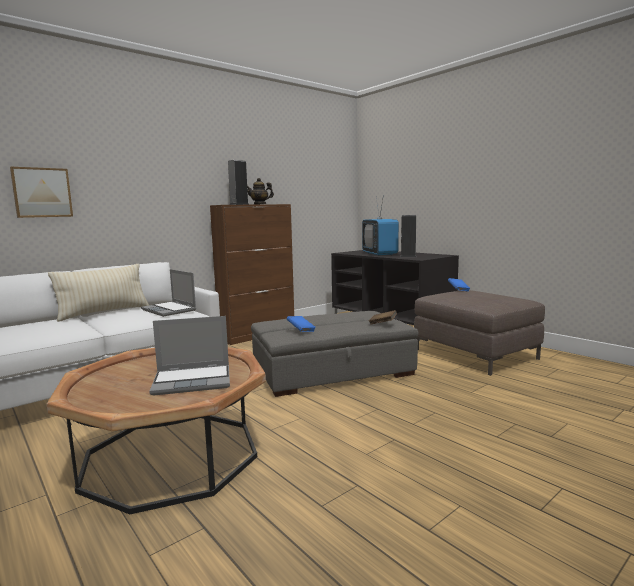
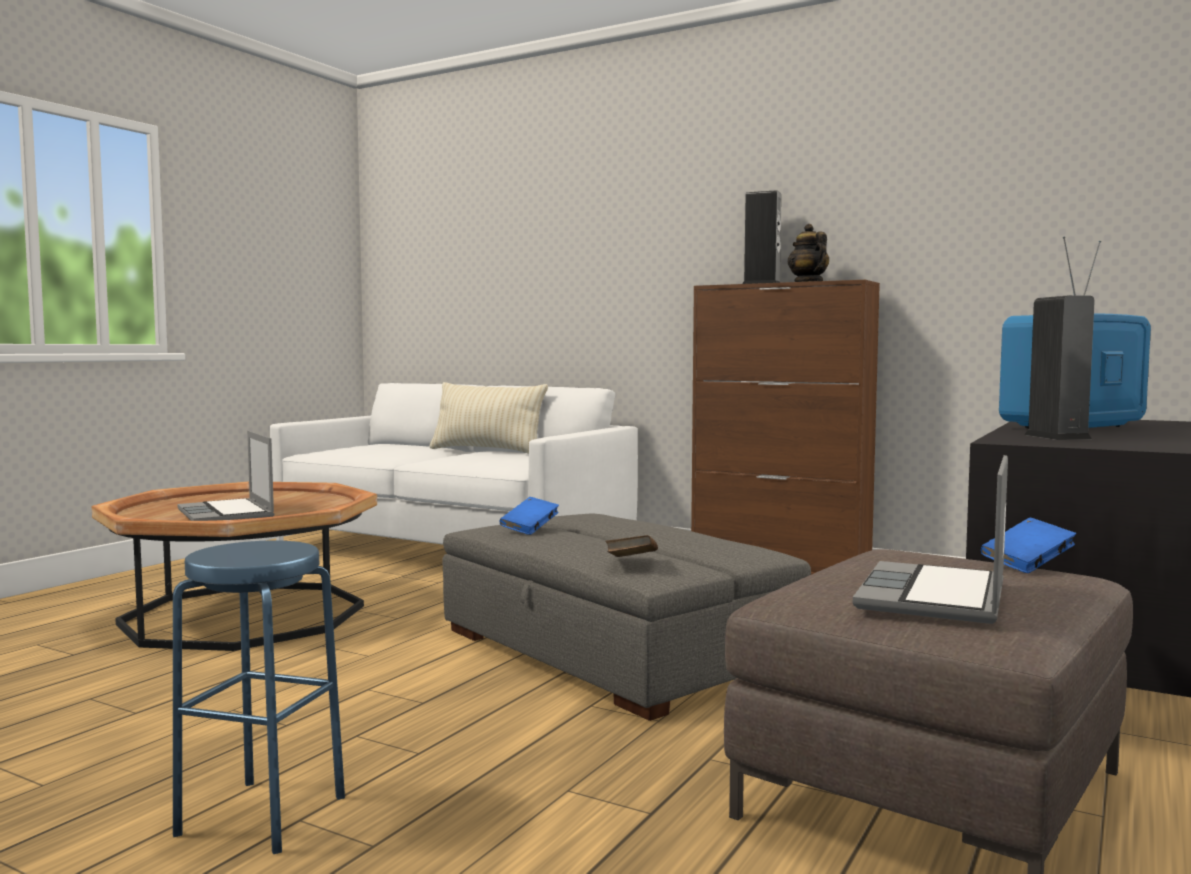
camera: 70 degrees right, 5 degrees down
(42, 192) = (487, 277): picture -> none
(170, 310) = (519, 461): laptop -> laptop (935, 597)
(493, 443) = (262, 815): none -> blue stool

